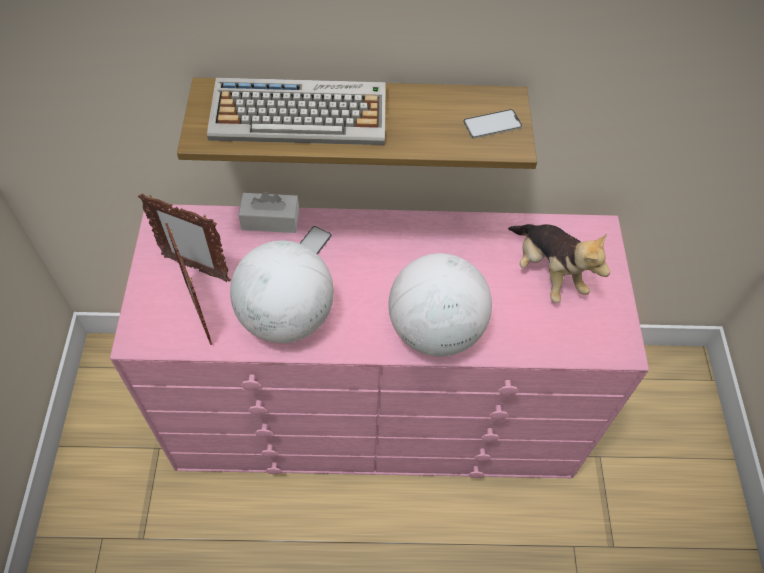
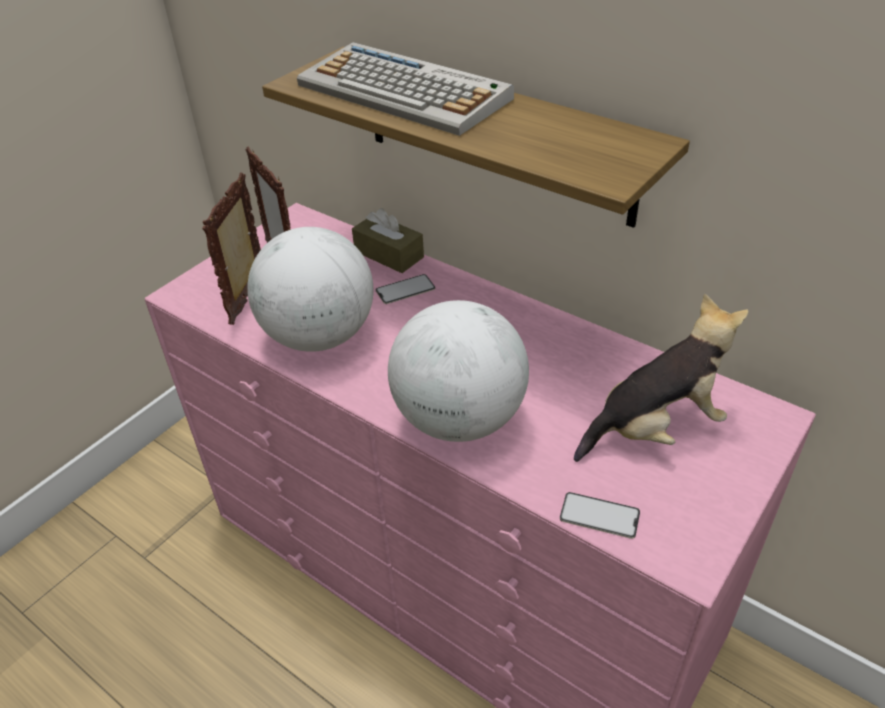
camera: 40 degrees right, 15 degrees down
(270, 220) = (389, 254): white tissue box -> brown tissue box
(492, 124) = (605, 156): phone -> phone (599, 515)
(547, 272) = (655, 428): plush toy -> plush toy turned 120 degrees counterclockwise

